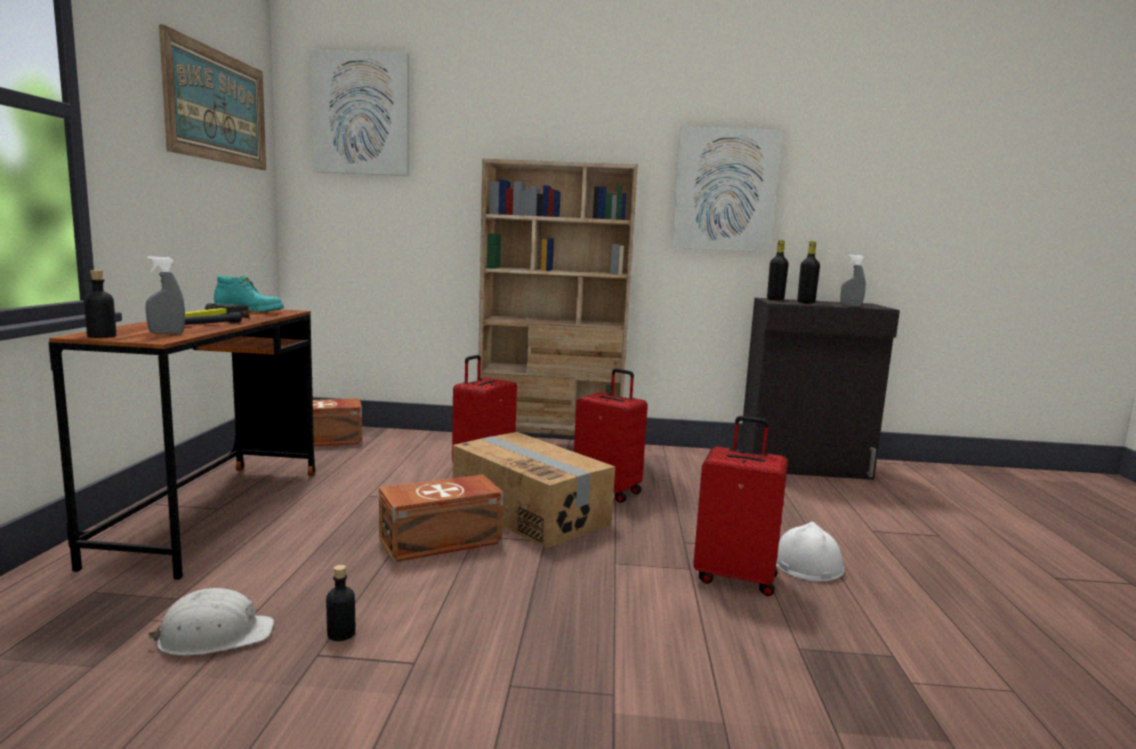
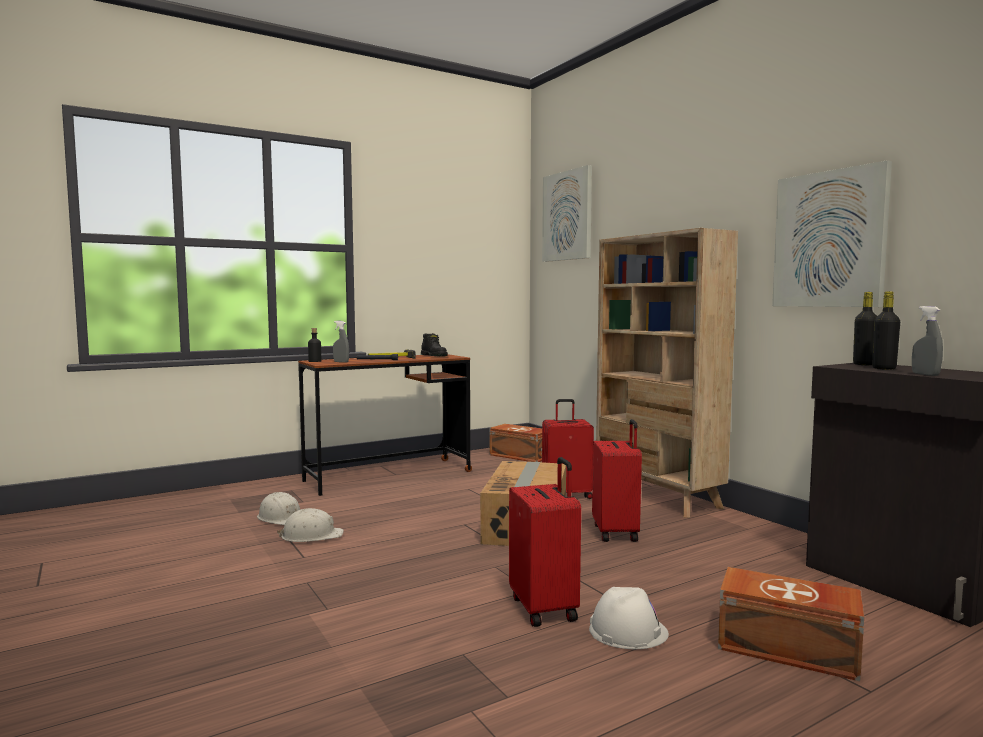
camera: 55 degrees right, 5 degrees down
(217, 107) = (466, 229): picture -> none
(250, 312) = (434, 356): turquoise boot -> black boot
(341, 633) = (311, 536): black bottle -> white hard hat
(442, 541) = (441, 520): brown storage box -> brown storage box (789, 650)

